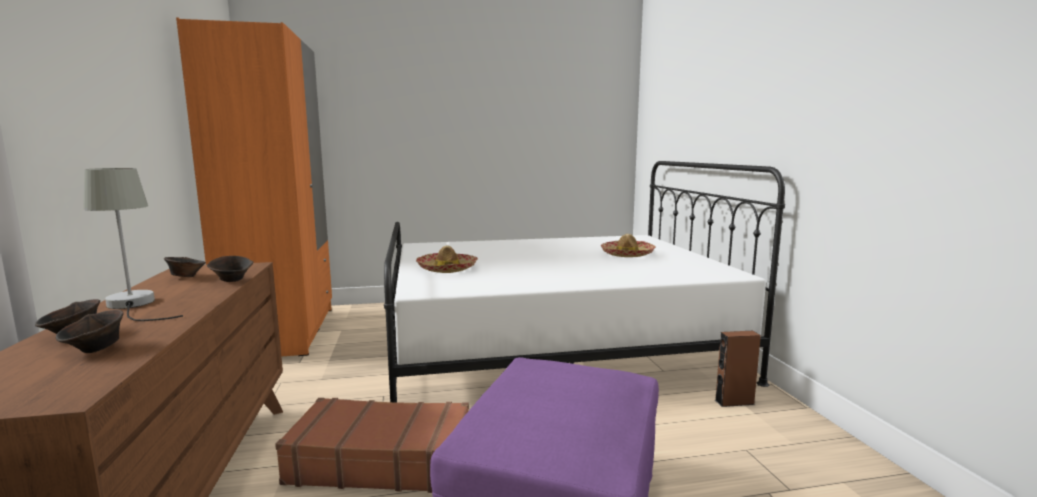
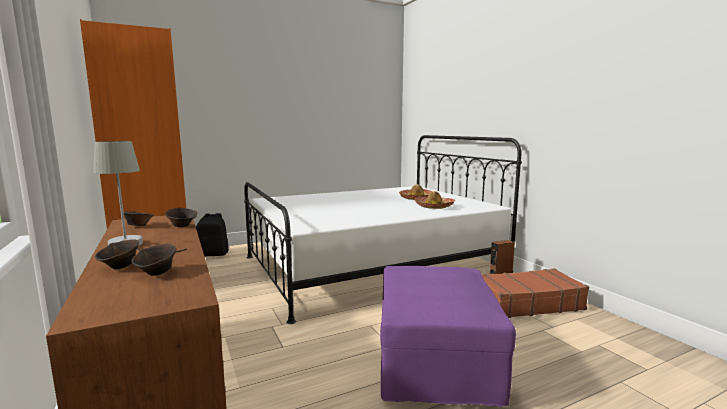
camera: 15 degrees left, 0 degrees up
(362, 312) = (213, 254): none -> black backpack
(381, 460) = (299, 347): brown suitcase -> brown suitcase (527, 303)
(447, 269) = (306, 213): hat -> hat (434, 206)

